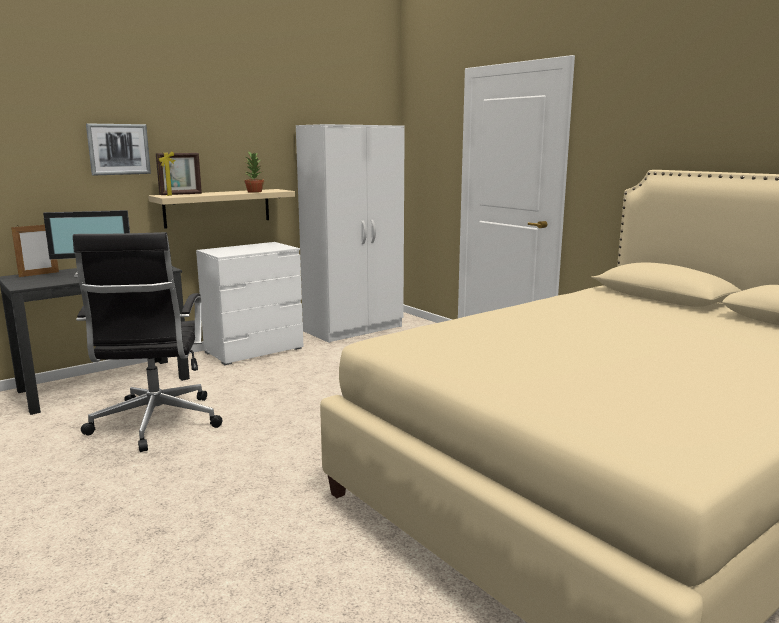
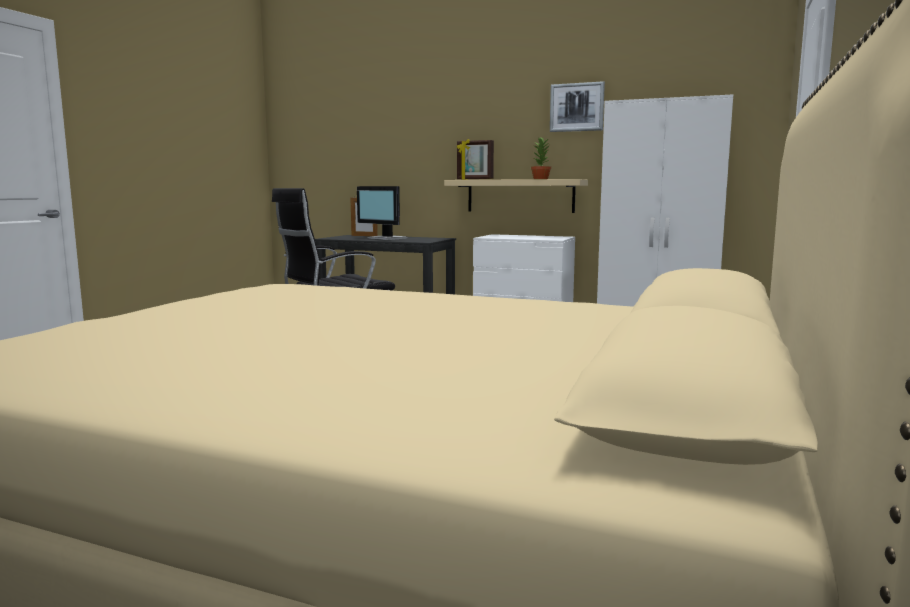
camera: 60 degrees right, 5 degrees down
(118, 149) = (438, 139): picture -> picture (577, 107)

